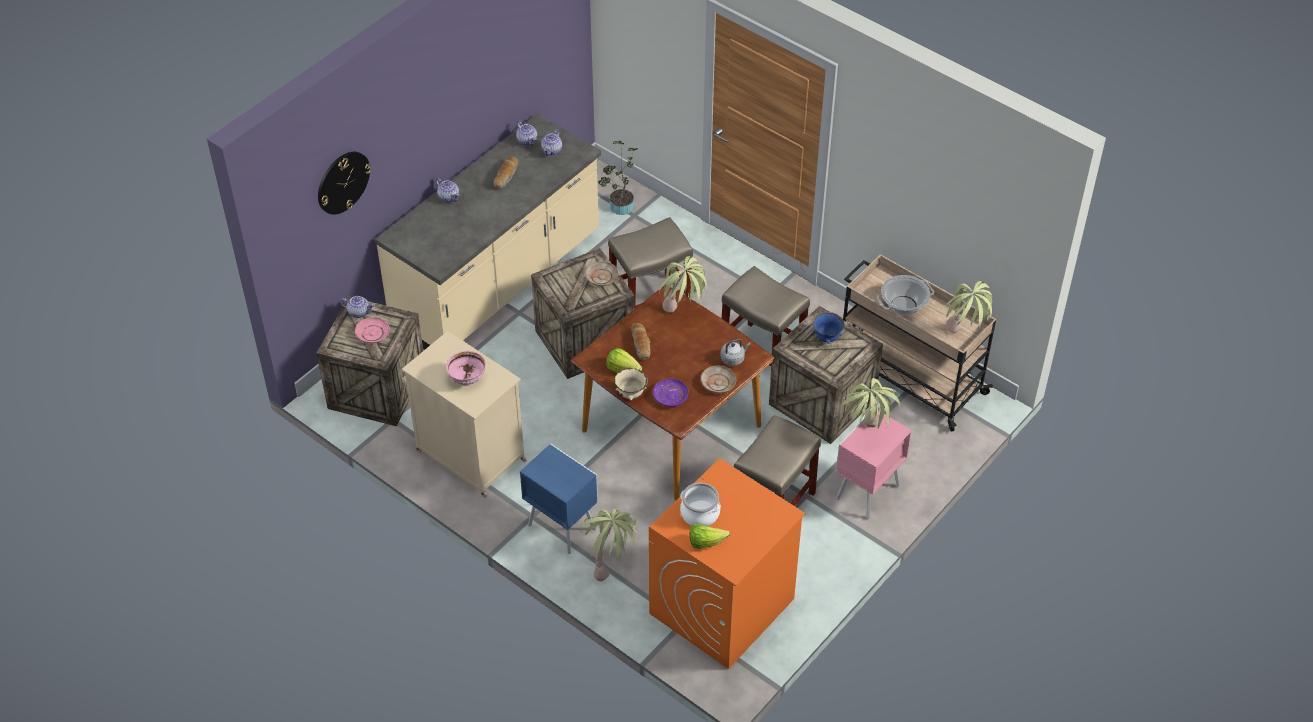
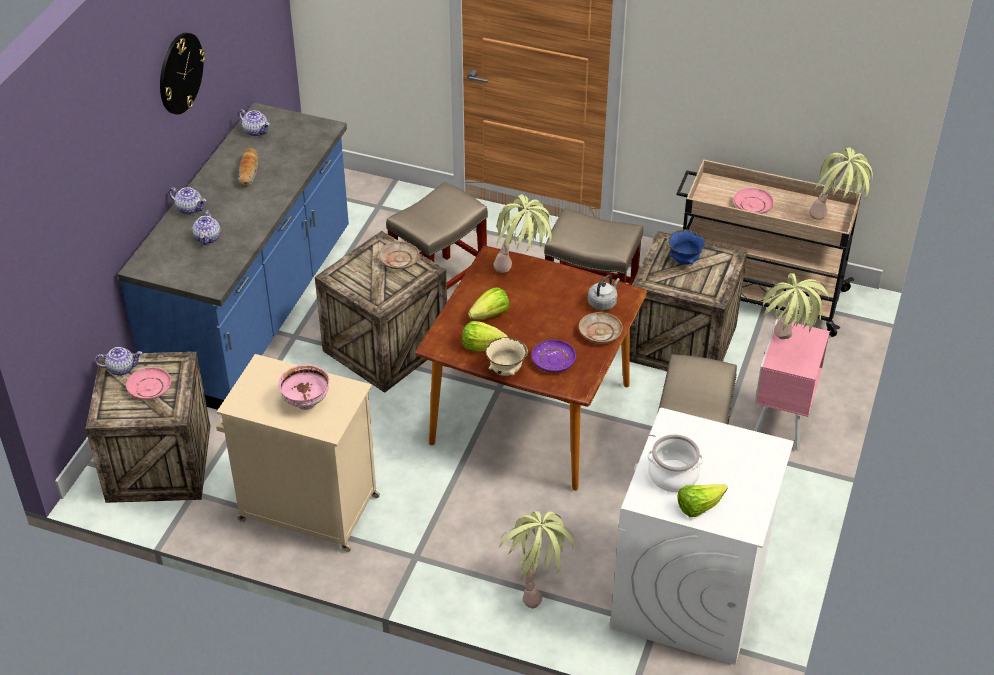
camera: 20 degrees left, 5 degrees down
(343, 182) = (75, 198): wall clock -> wall clock (180, 73)
(498, 282) = (255, 310): beige counter -> blue counter
(552, 150) = (290, 135): teapot -> teapot (208, 238)
(561, 526) = (456, 558): blue nightstand -> none
(619, 208) = (358, 202): potted plant -> none
(641, 345) = (490, 315): bread -> lettuce
(721, 607) = (689, 595): orange washing machine -> white washing machine
(903, 305) = (752, 205): cooking pot -> pink plate

